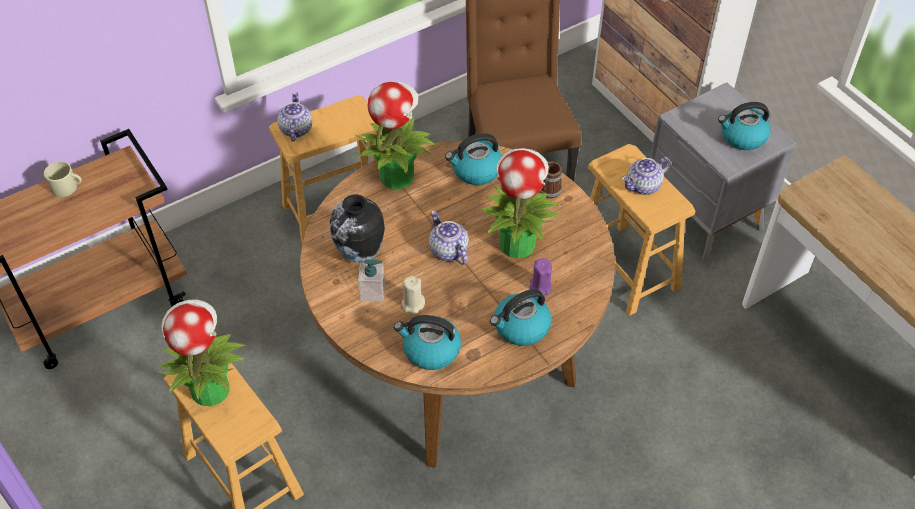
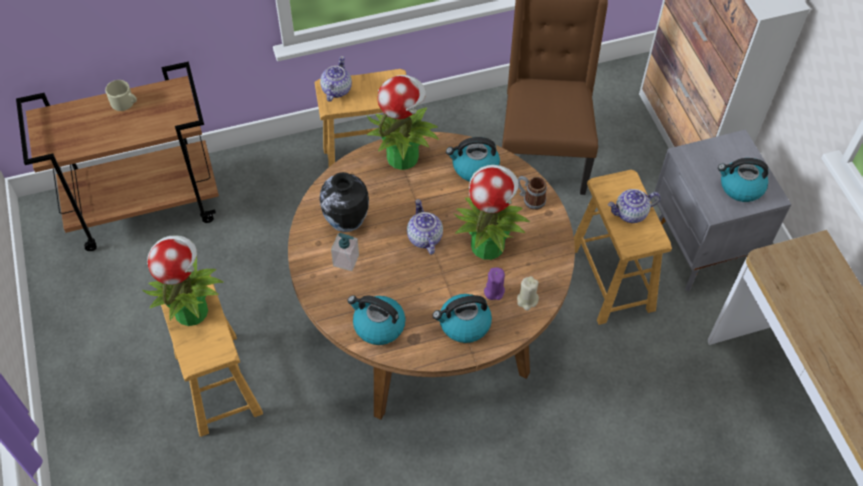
camera: 15 degrees right, 5 degrees up
(413, 304) = (377, 280): beige candle -> beige candle (527, 300)

